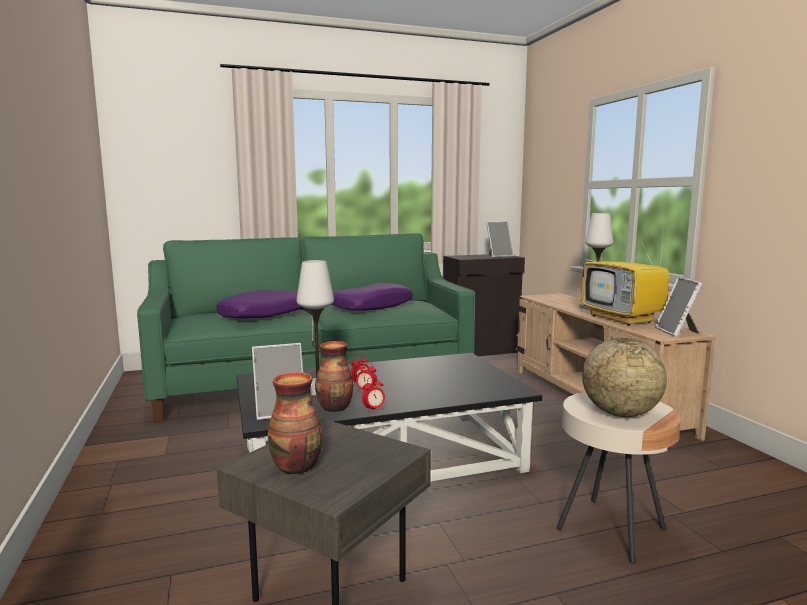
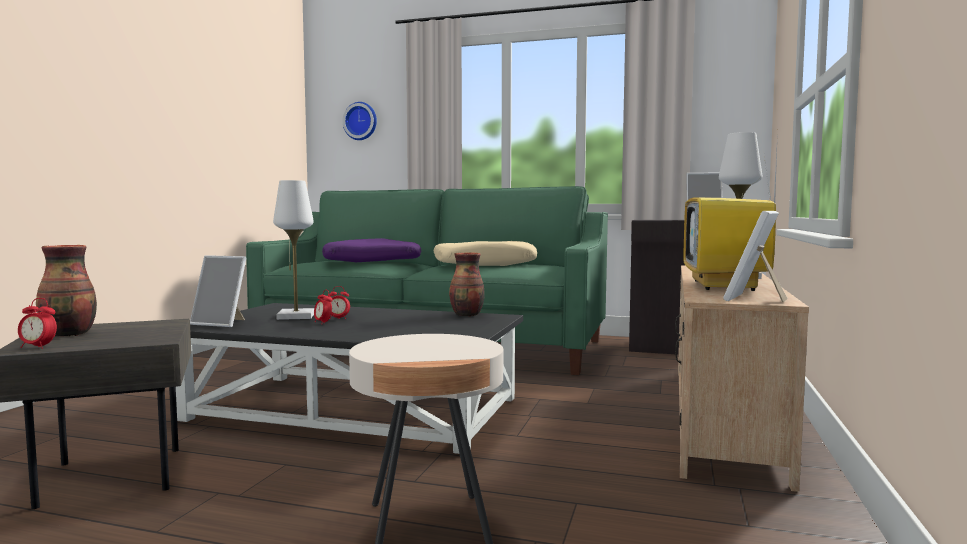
camera: 35 degrees right, 5 degrees down
(176, 162) = (361, 121): none -> wall clock
(335, 408) = (262, 327): vase -> vase (467, 315)
(371, 306) = (485, 264): purple pillow -> beige pillow
(374, 409) = (285, 333): alarm clock -> alarm clock (38, 347)
(620, 414) = (409, 350): globe -> none

